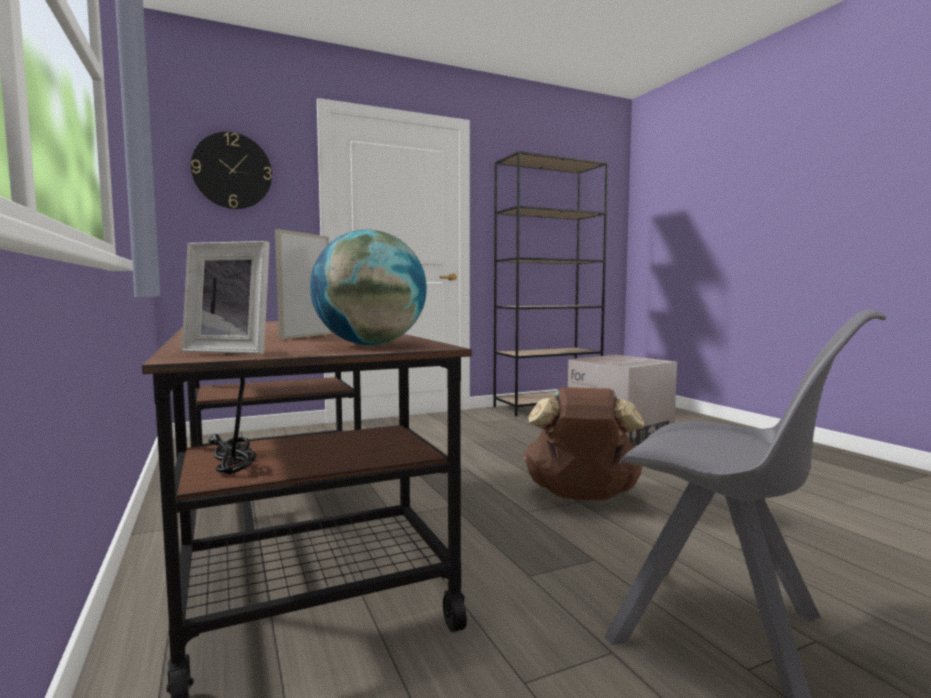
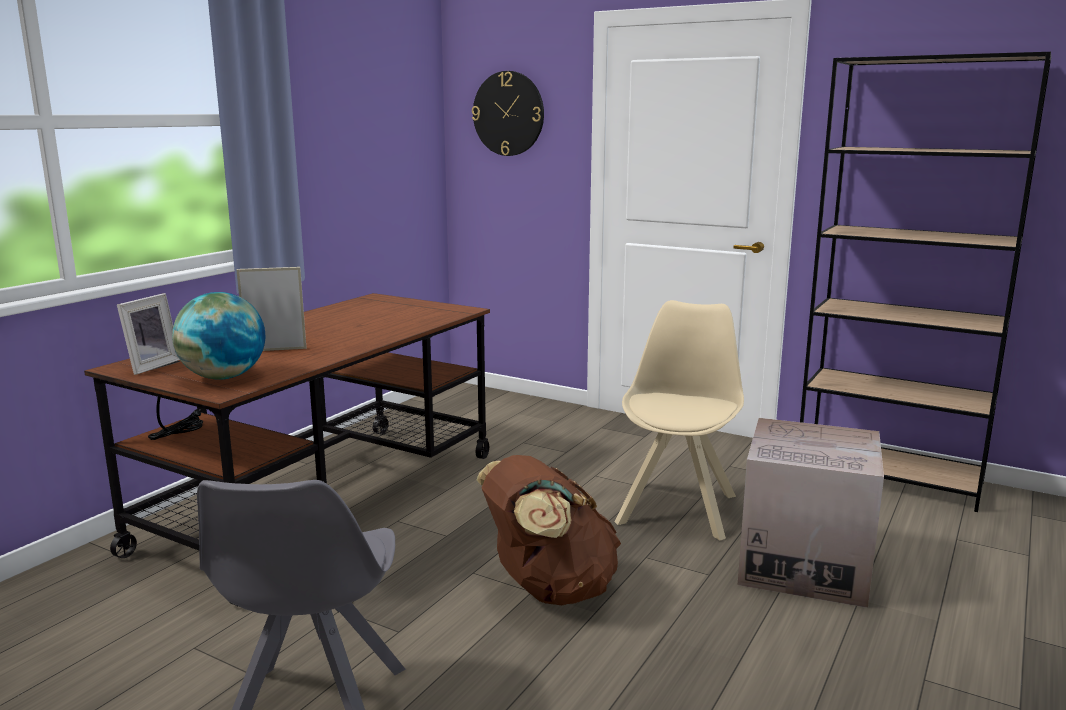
camera: 55 degrees right, 10 degrees up
(233, 351) = (150, 366): picture frame -> picture frame turned 135 degrees counterclockwise
(516, 443) = (678, 507): none -> beige chair

